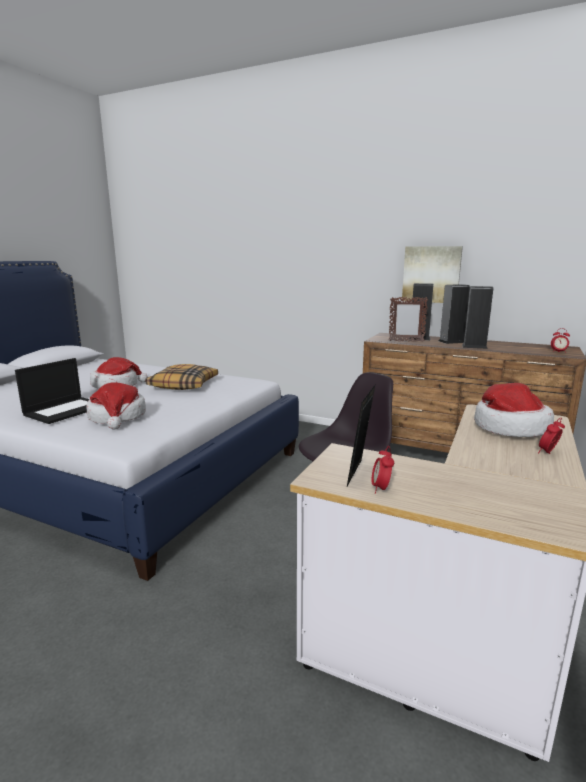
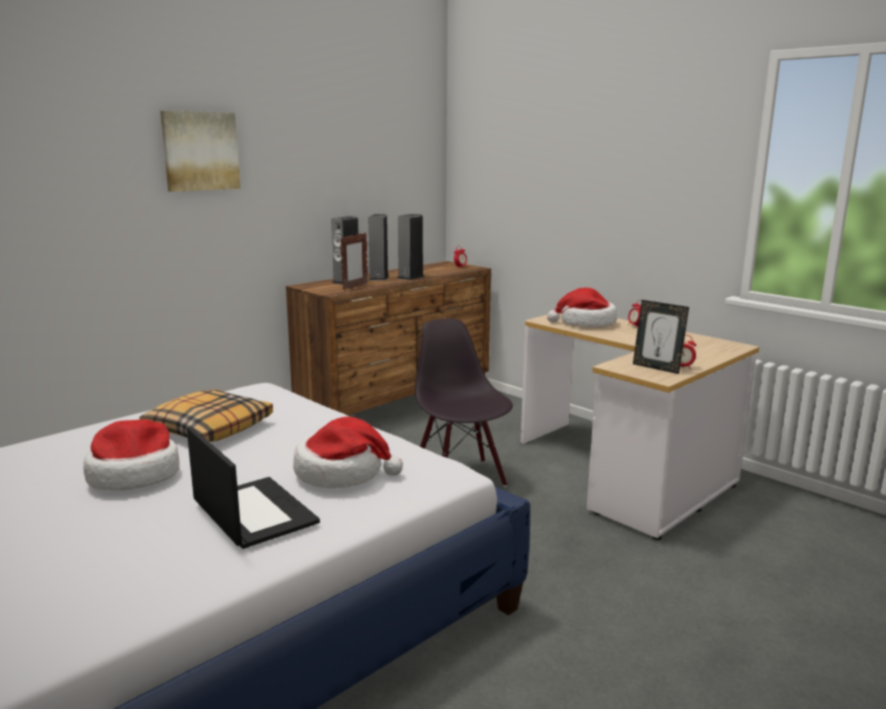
camera: 70 degrees left, 0 degrees up
(431, 274) = (326, 205): picture -> picture (200, 151)

